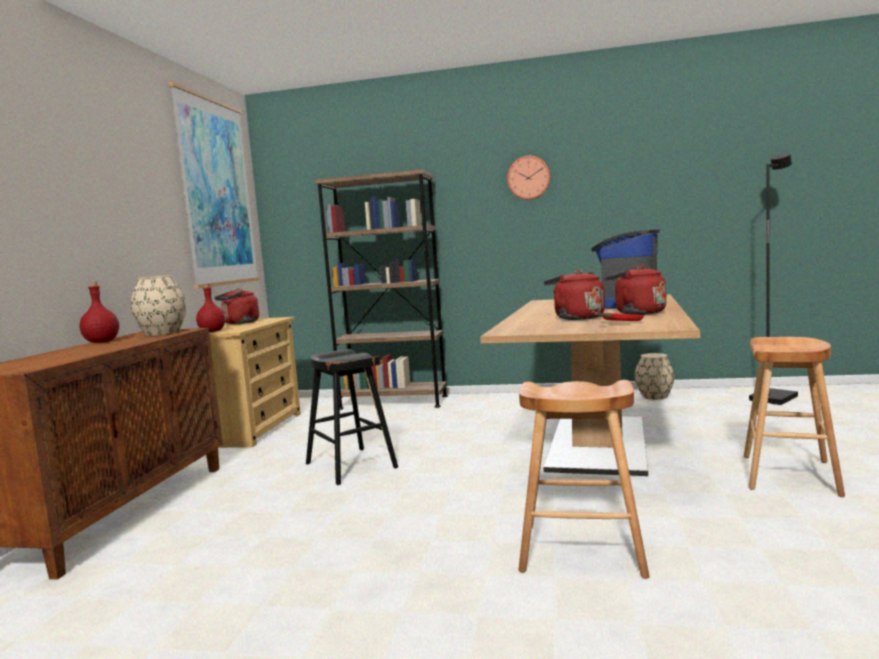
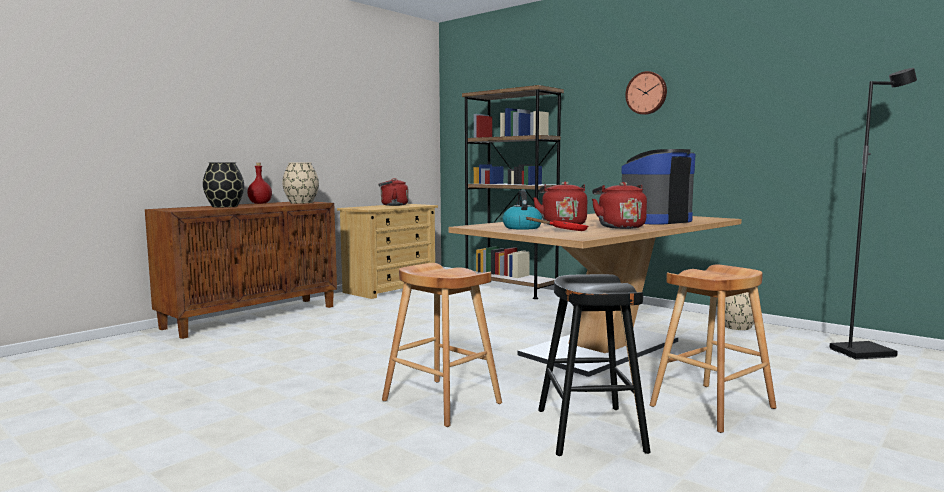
camera: 30 degrees right, 0 degrees up
(71, 353) = (225, 206): none -> black vase
(212, 331) = (358, 208): red bottle -> none
(217, 192) = (394, 102): picture -> none
(351, 465) = (405, 322): black stool -> black stool (590, 430)
(560, 326) = (521, 227): none -> kettle

